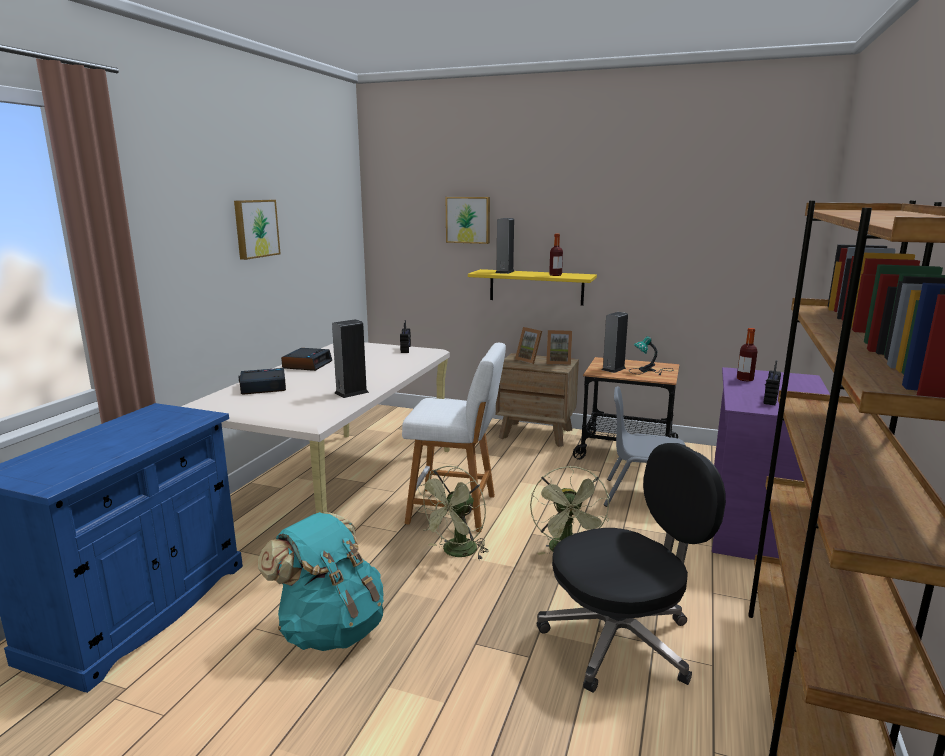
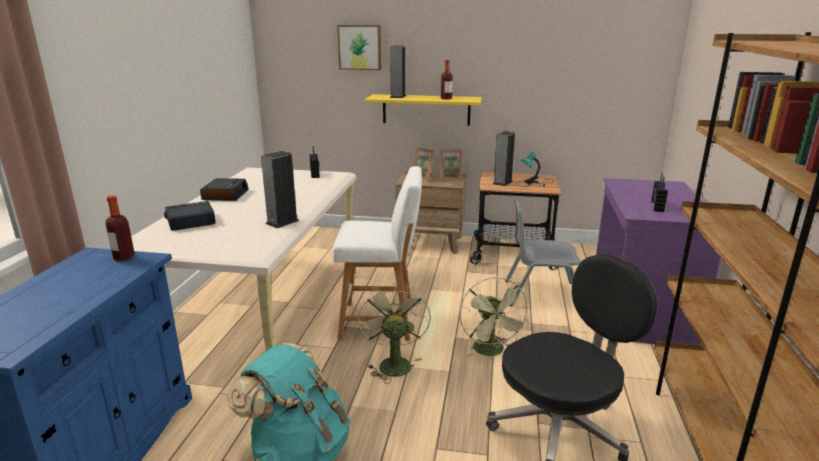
camera: 10 degrees left, 5 degrees up
(255, 228) = (160, 60): picture -> none
(456, 553) = (393, 363): green fan -> green fan turned 150 degrees clockwise
(745, 379) = (627, 188): bottle -> bottle (124, 257)

